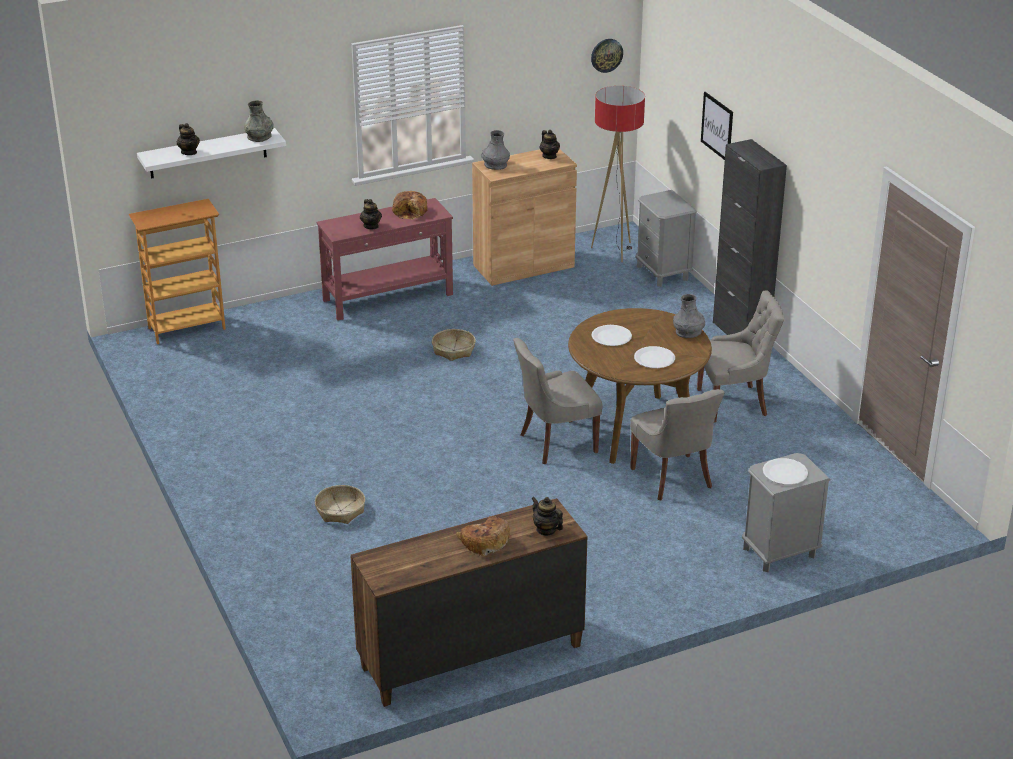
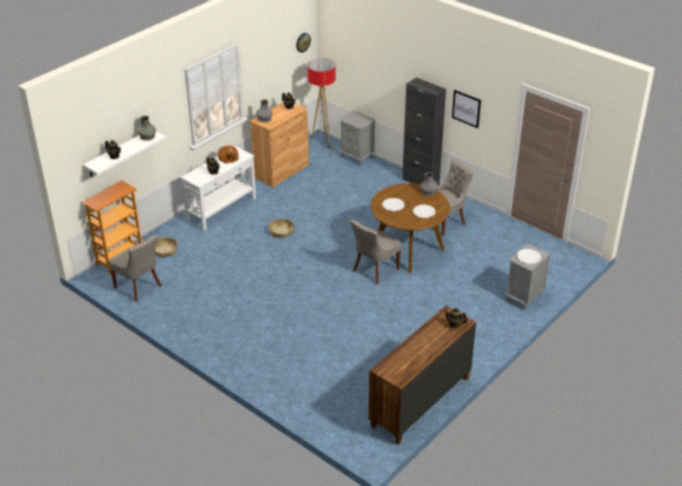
camera: 25 degrees left, 5 degrees up
(340, 510) = (292, 343): basket -> basket (165, 250)
(389, 297) = (222, 209): red console table -> white console table
(484, 541) = (429, 341): bread -> none
(673, 479) = (446, 272): grey chair -> grey chair (139, 287)
(717, 126) = (386, 72): picture -> picture (466, 108)

